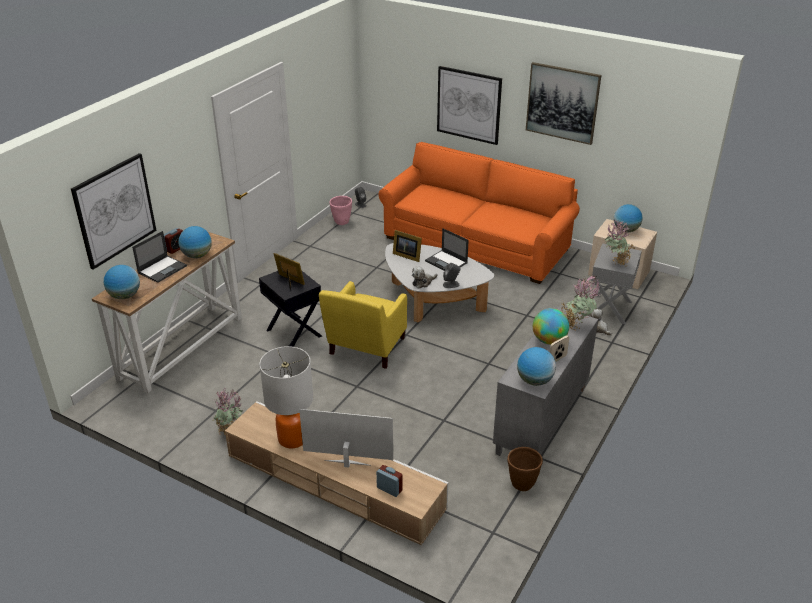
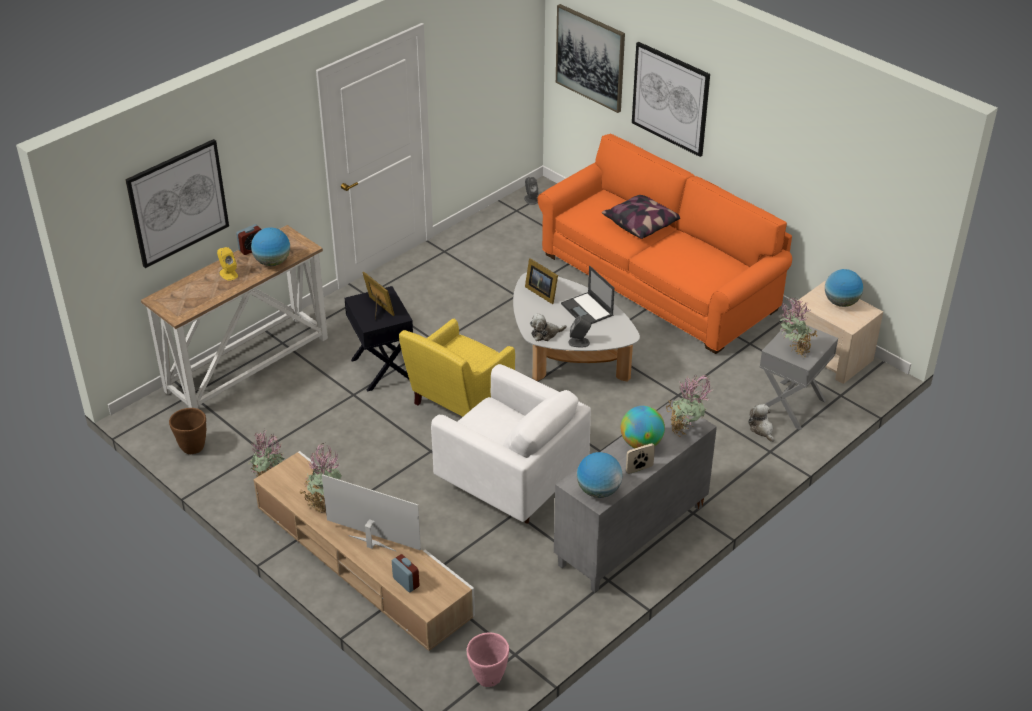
camera: 15 degrees right, 5 degrees up
(125, 296) = (177, 303): globe -> none
(162, 269) = (228, 274): laptop -> yellow speaker
(293, 438) = (323, 503): table lamp -> potted plant
(341, 222) = (496, 222): pink planter -> pink planter (488, 678)
(429, 398) = (510, 482): none -> white armchair
(460, 201) = (641, 224): none -> pillow
(522, 484) = (572, 606): brown planter -> brown planter (192, 447)
(562, 103) = (779, 121): picture -> picture (590, 57)

